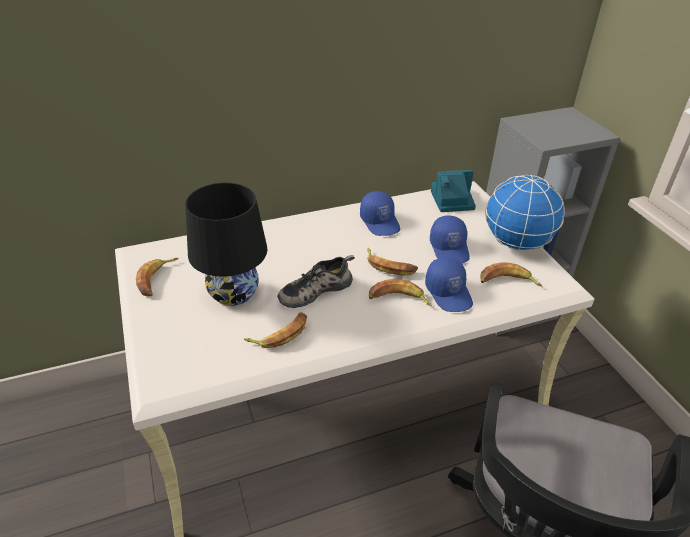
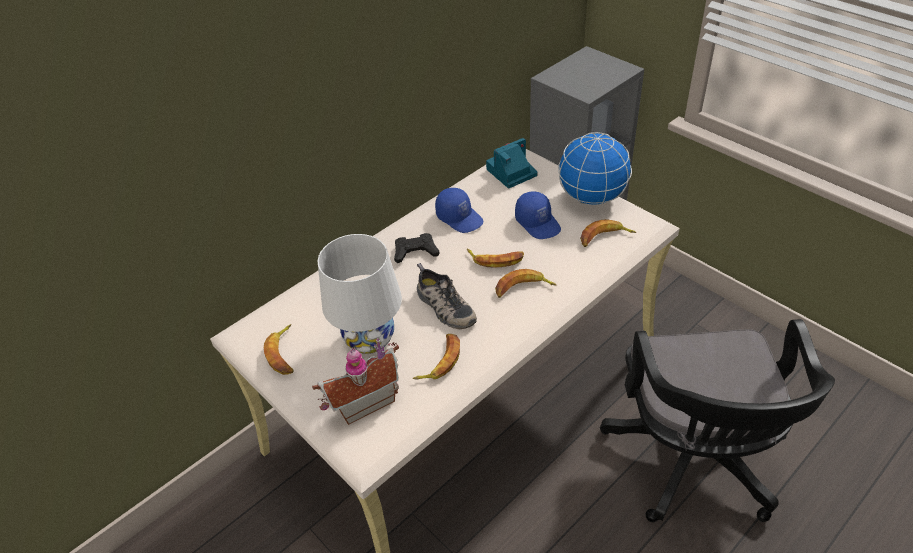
camera: 20 degrees left, 5 degrees up
(189, 343) = (363, 402): none -> toy house
(233, 293) = (369, 339): black table lamp -> white table lamp
(315, 289) = (443, 307): shoe -> shoe turned 75 degrees counterclockwise
(323, 236) = (415, 251): none -> black game controller
(449, 293) = (562, 267): blue cap -> none

